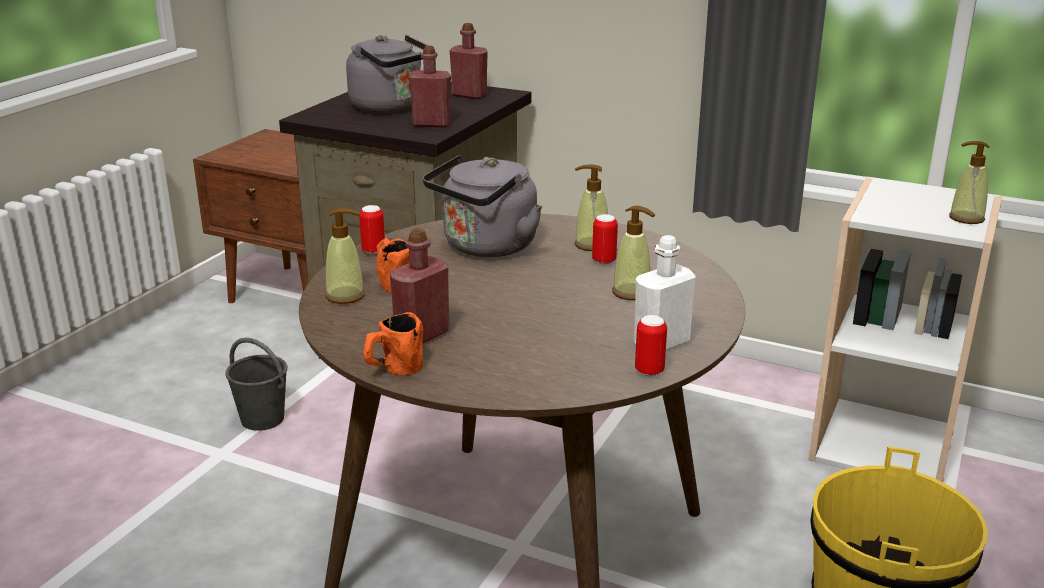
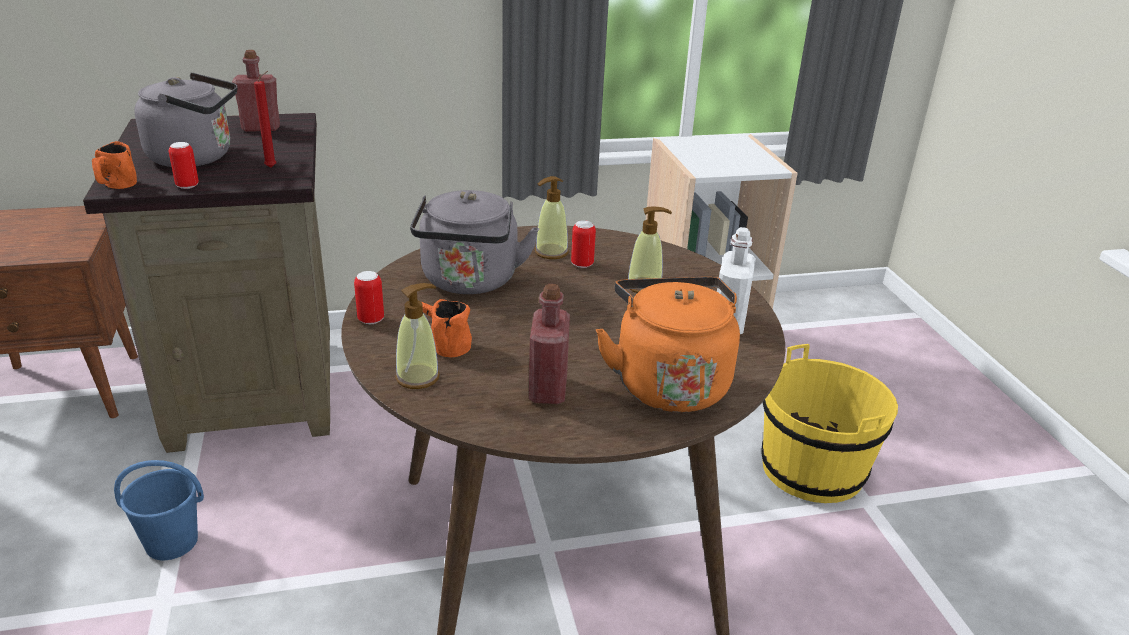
camera: 40 degrees left, 5 degrees up
(263, 419) = (172, 542): grey bucket -> blue bucket
(393, 370) = (577, 435): orange mug -> orange mug (115, 187)
(431, 124) = (273, 167): red bottle -> red candle
(525, 364) = (668, 382): none -> orange kettle
(649, 371) = (756, 350): can -> can (187, 186)
(966, 218) = (758, 157): soap dispenser -> none

